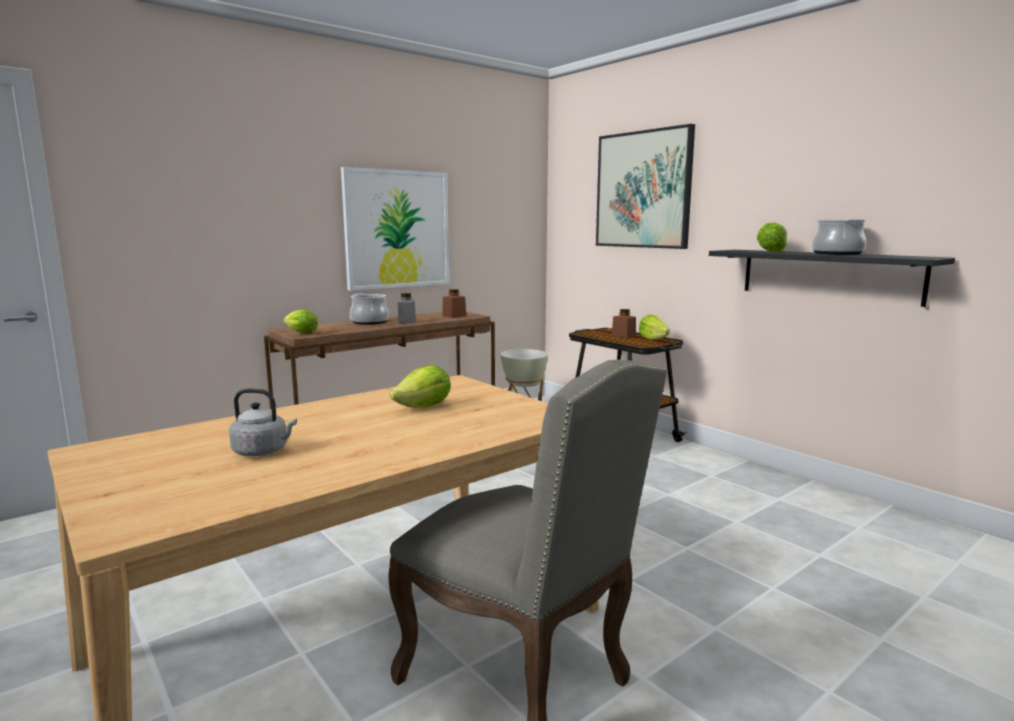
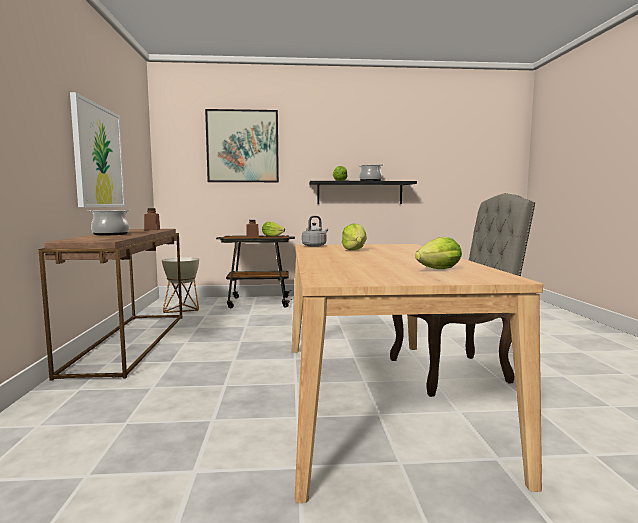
camera: 55 degrees left, 5 degrees down
(263, 451) = (395, 264): grey kettle -> grey kettle (315, 246)
(299, 332) = (95, 240): lettuce -> lettuce (436, 270)
(407, 321) = (138, 232): grey jar -> none

